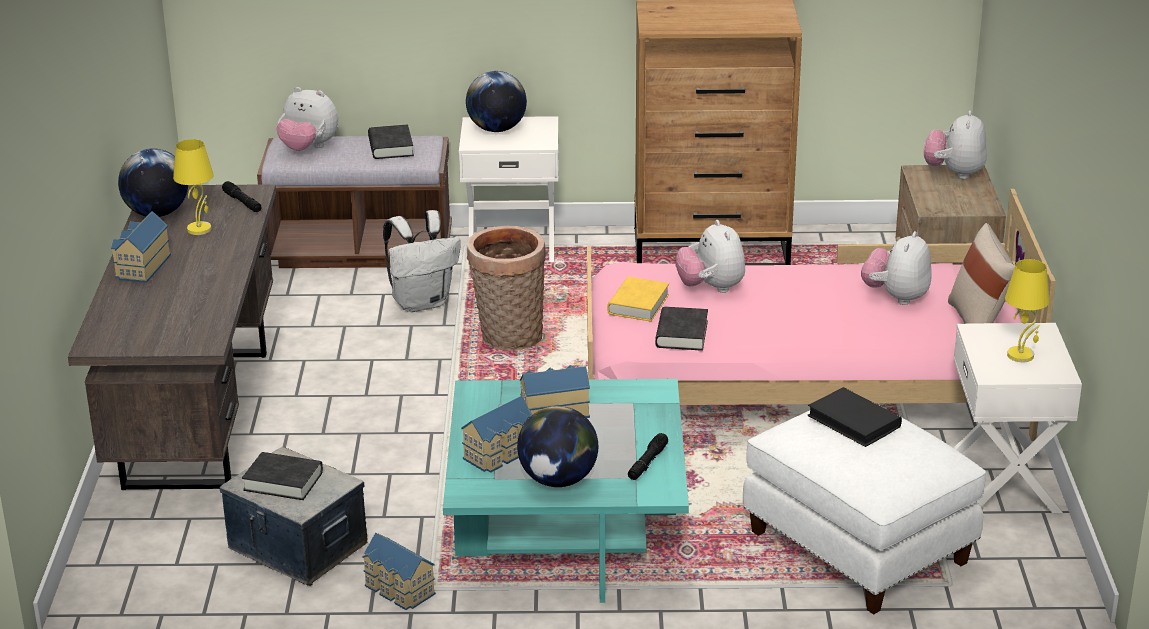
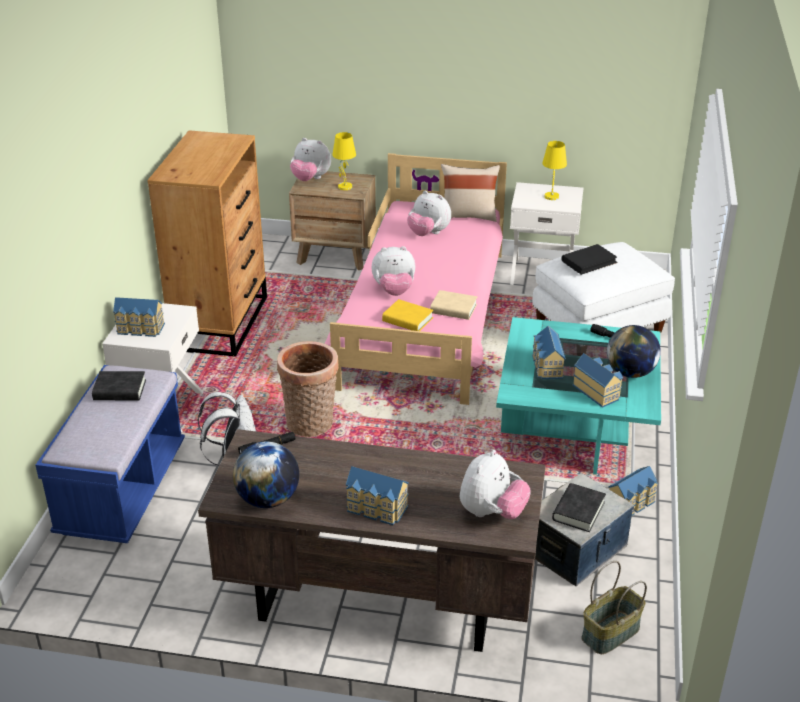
camera: 80 degrees left, 5 degrees up
(148, 578) = (611, 634): none -> basket
(199, 229) = (312, 474): yellow table lamp -> yellow table lamp (344, 187)
(308, 148) = (91, 436): plush toy -> plush toy (492, 513)
(361, 250) = (122, 491): brown bench -> blue bench
(497, 129) = (140, 329): globe -> toy house
(681, 334) = (453, 309): black book -> beige book

